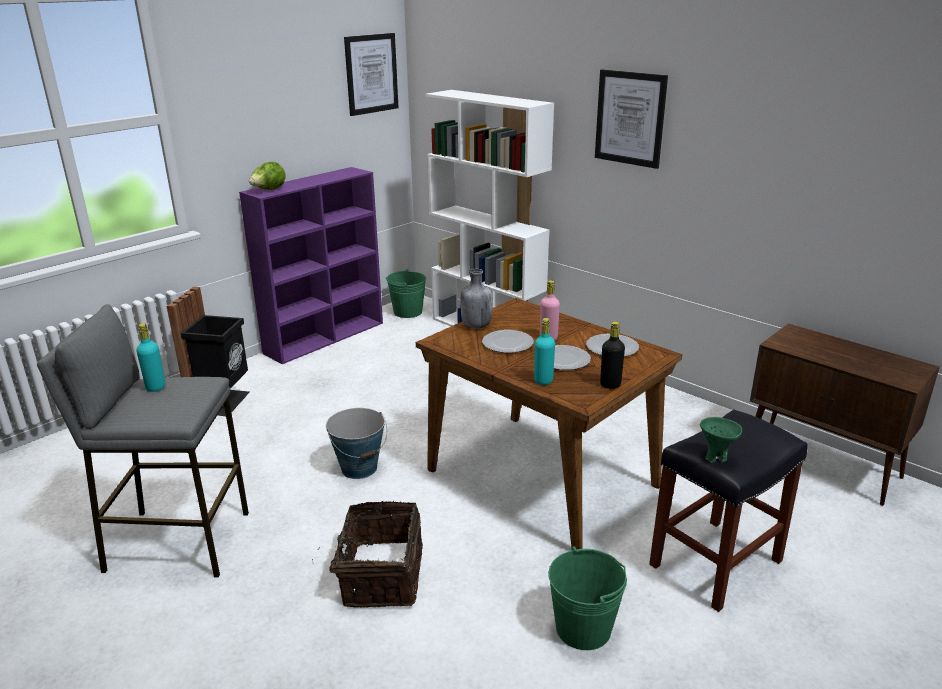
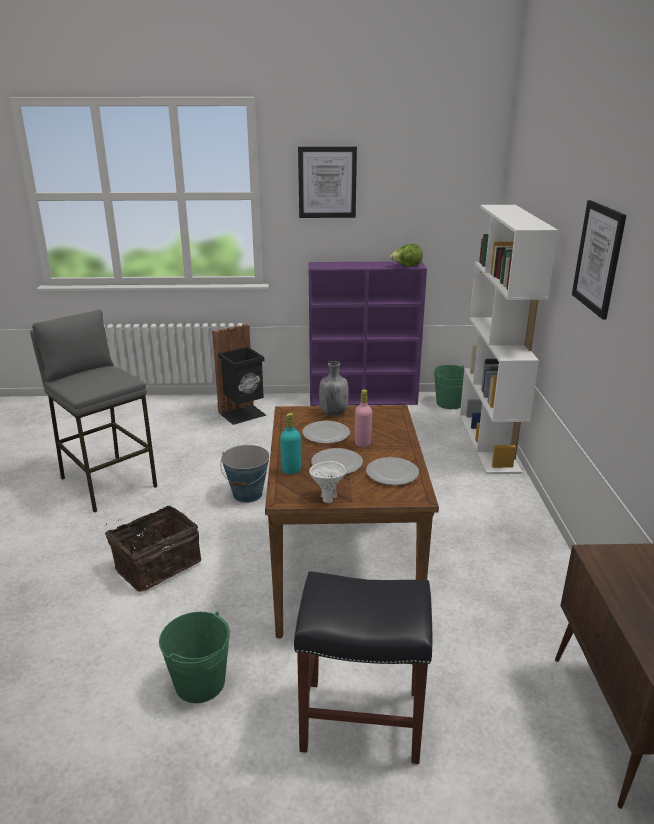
camera: 45 degrees right, 0 degrees up
(155, 387) = (102, 372): turquoise bottle -> none
(268, 190) = (326, 265): lettuce -> lettuce (406, 266)
(371, 74) = (460, 181): picture -> picture (327, 182)
(610, 385) = (328, 497): black bottle -> white bowl
(715, 458) = (318, 600): green bowl -> none

